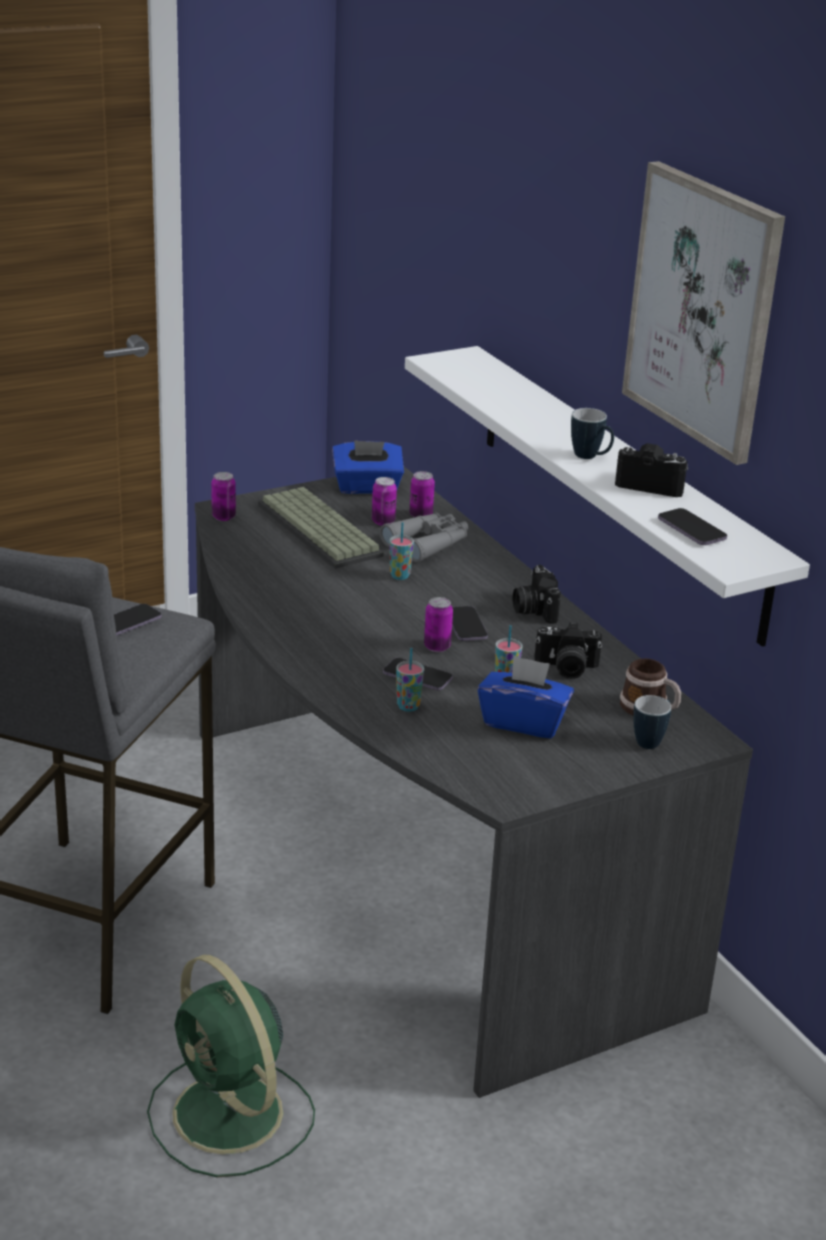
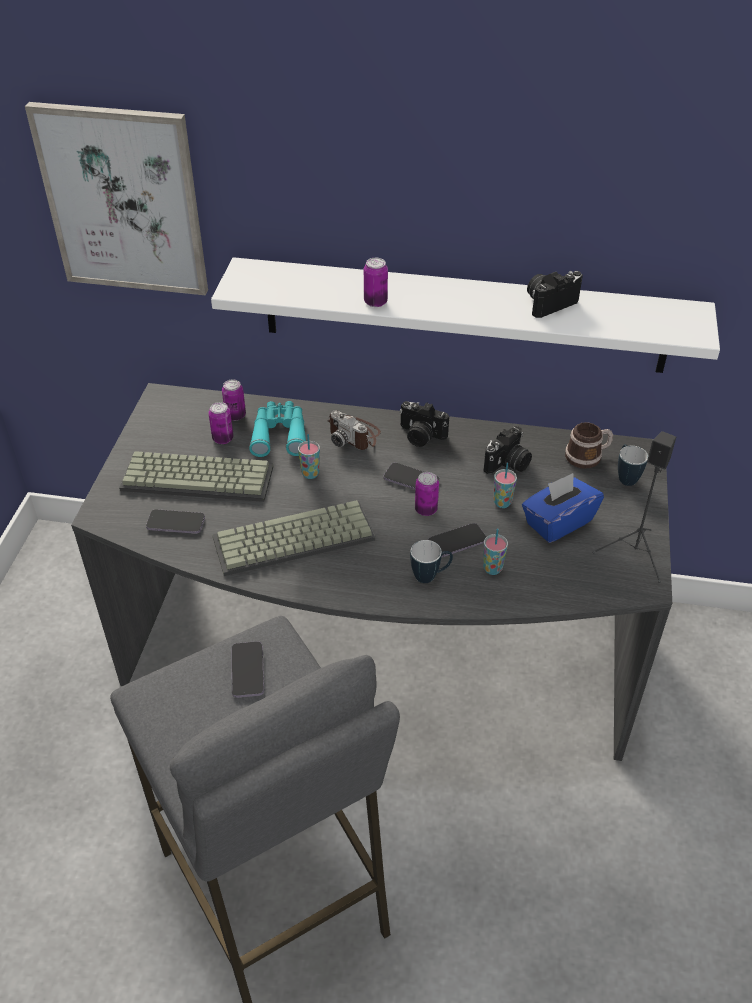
camera: 50 degrees left, 15 degrees up
(223, 517) = (116, 520): can -> can (375, 302)
(231, 1116) = (550, 915): green fan -> none
(306, 599) = (293, 541): none -> keyboard
(367, 487) = (162, 419): blue tissue box -> none
(428, 543) = (280, 434): grey binoculars -> turquoise binoculars
(483, 577) = (354, 435): none -> camera
(540, 780) = (635, 555): none -> black speaker
(590, 457) = (481, 305): mug -> mug (430, 576)
(691, 530) = (631, 322): phone -> phone (176, 523)
(703, 310) = (567, 149): picture -> picture (123, 200)

